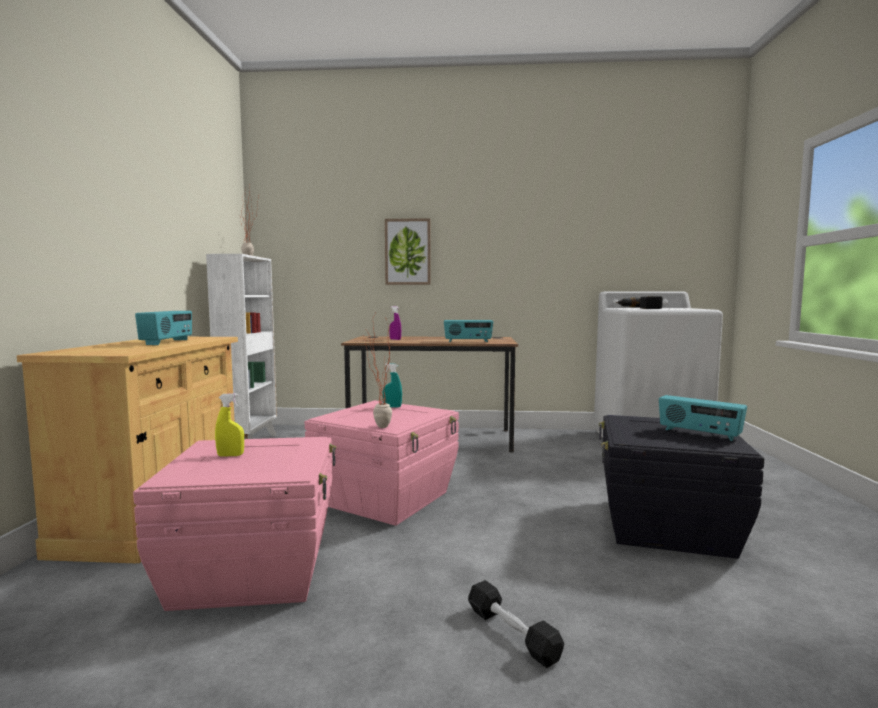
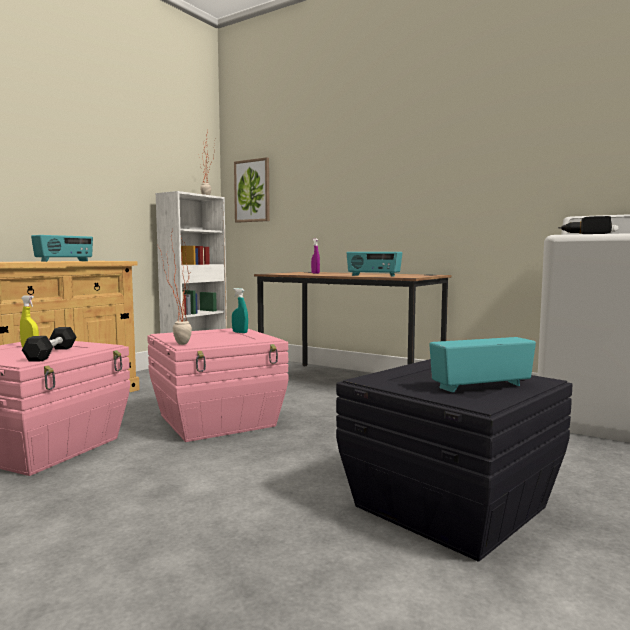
camera: 30 degrees right, 0 degrees up
(408, 252) = (349, 183): picture -> picture (252, 191)
(512, 634) = (112, 544): black dumbbell -> black dumbbell (51, 353)
(699, 434) = (480, 386): radio -> radio turned 90 degrees clockwise

